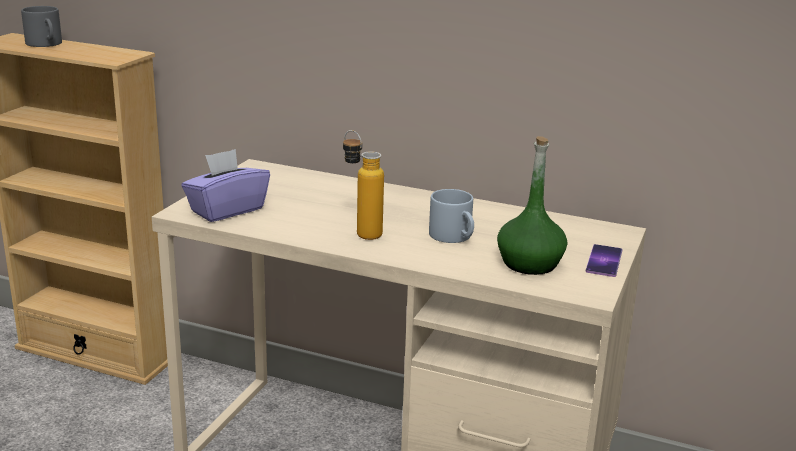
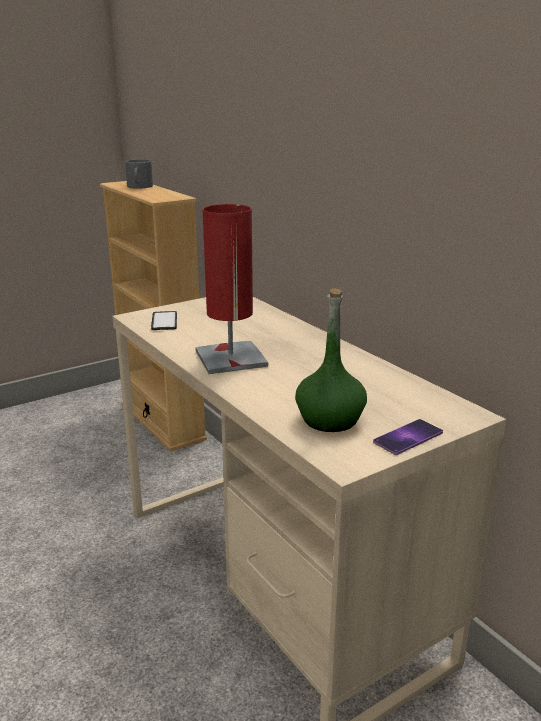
camera: 35 degrees right, 0 degrees up
(226, 210) = (164, 321): purple tissue box -> phone
(361, 232) = (230, 358): bottle -> red table lamp
(455, 237) = (300, 380): grey mug -> none

